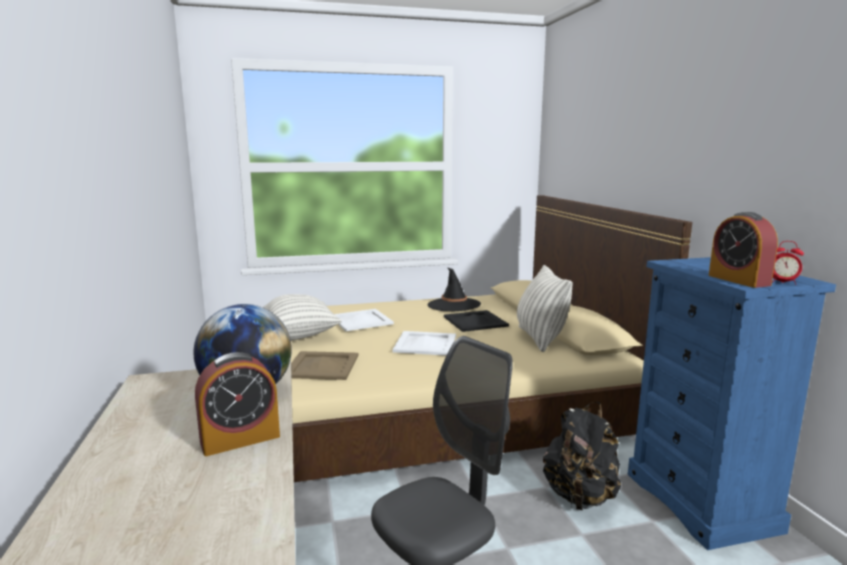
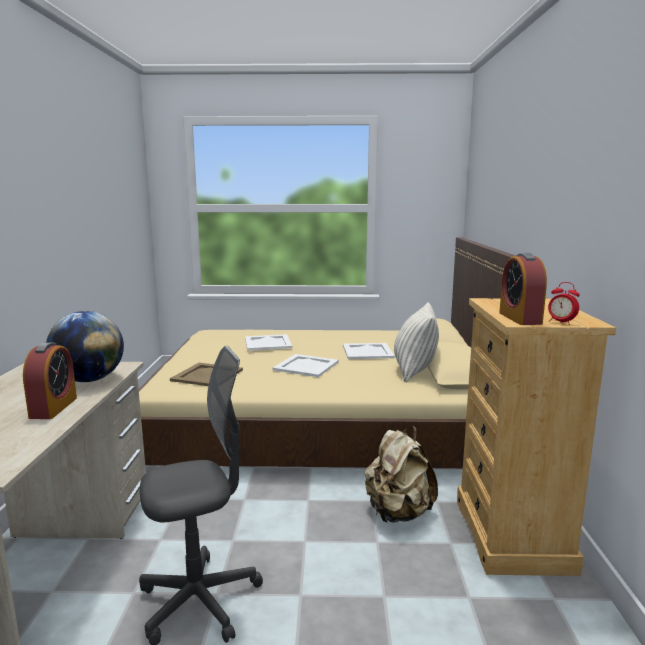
camera: 15 degrees right, 0 degrees up
(240, 439) = (53, 407): alarm clock -> alarm clock turned 75 degrees counterclockwise
(298, 335) = (209, 351): pillow -> none
(453, 305) = (361, 336): black hat -> none
(475, 321) = (368, 351): black tray -> white tray
(580, 497) = (398, 513): black backpack -> beige backpack
(701, 502) = (513, 535): blue dresser -> beige dresser

